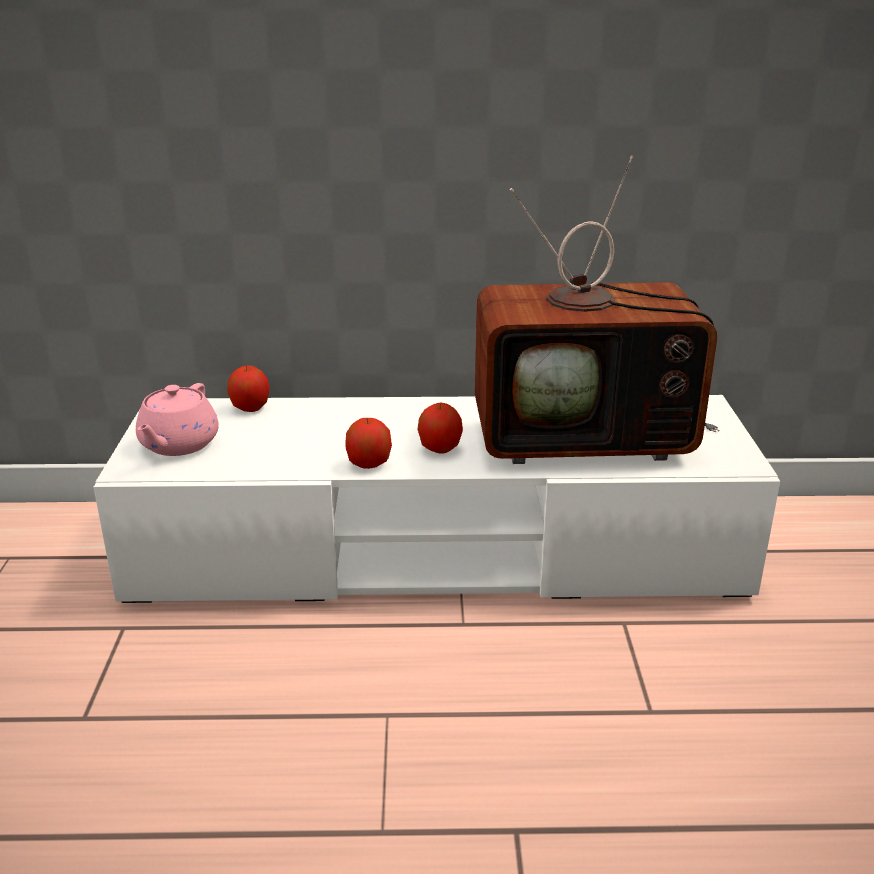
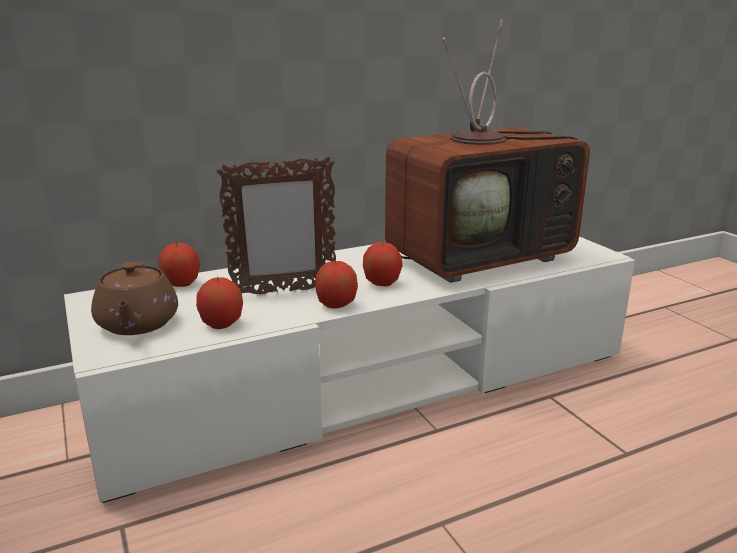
camera: 25 degrees left, 5 degrees down
(178, 445) = (137, 324): pink teapot -> brown teapot
(246, 461) = (222, 324): none -> apple
(333, 437) = (283, 291): none -> picture frame

